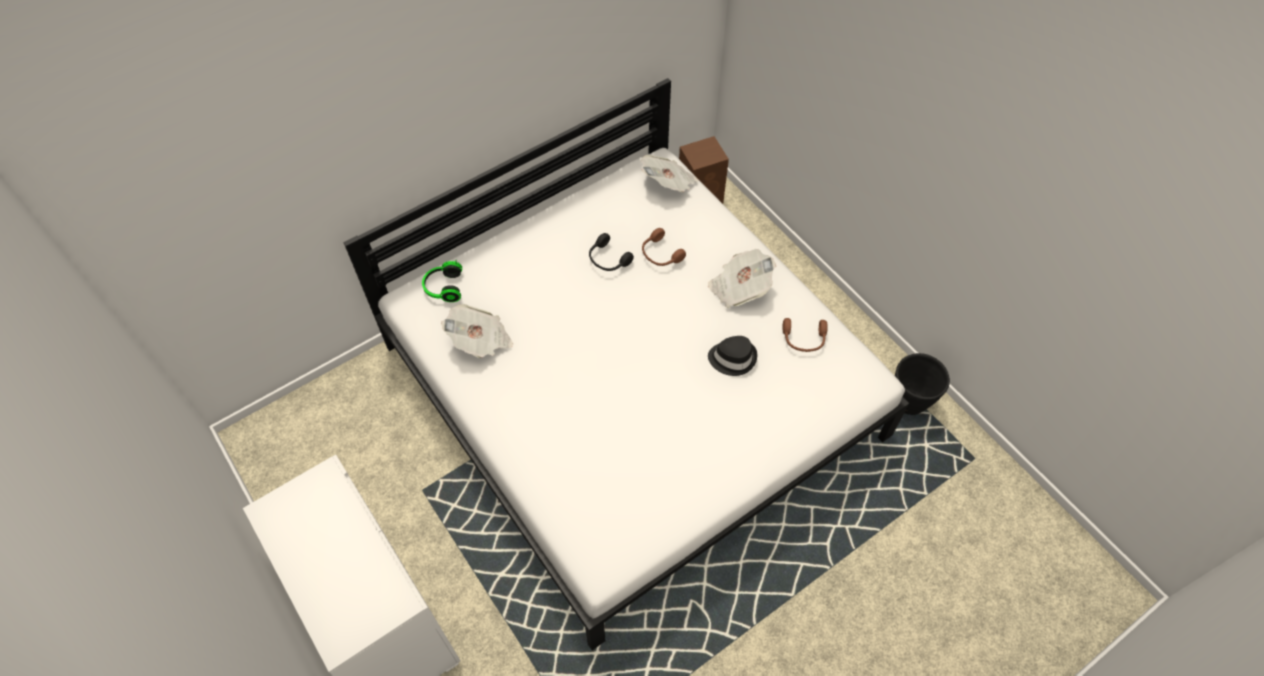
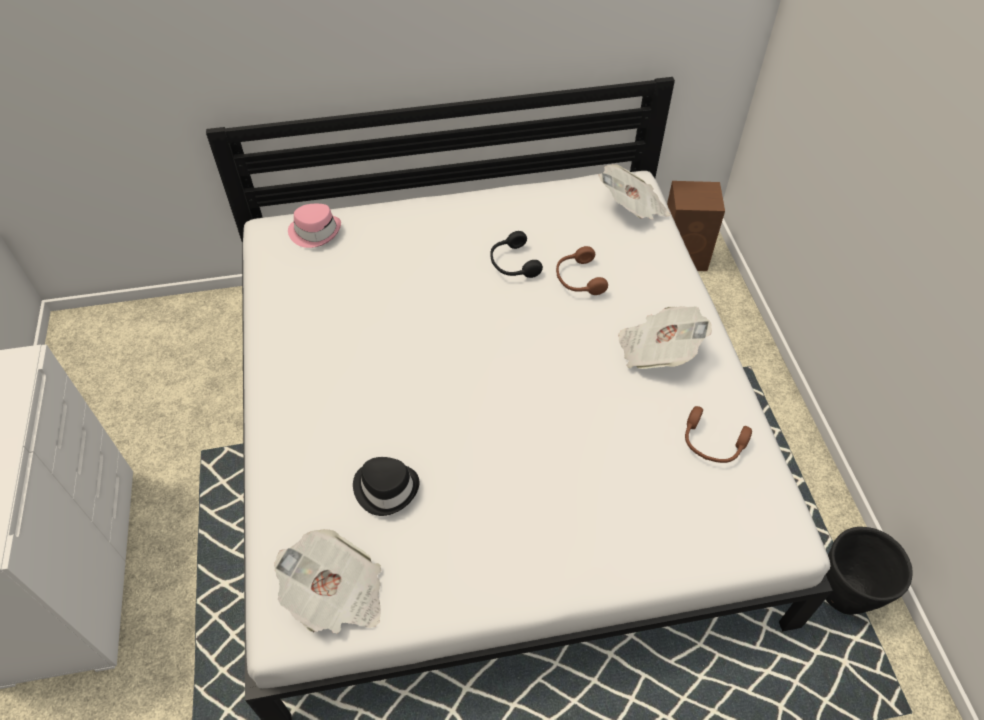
camera: 25 degrees right, 5 degrees down
(443, 288) = (315, 231): headphones -> pink hat
(480, 341) = (318, 299): newspaper -> newspaper (337, 595)
(732, 358) = (604, 430): black hat -> black hat (386, 488)

